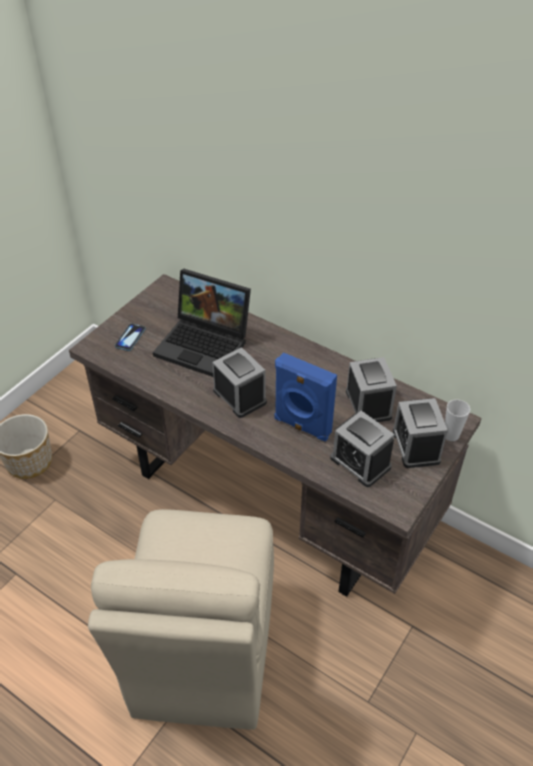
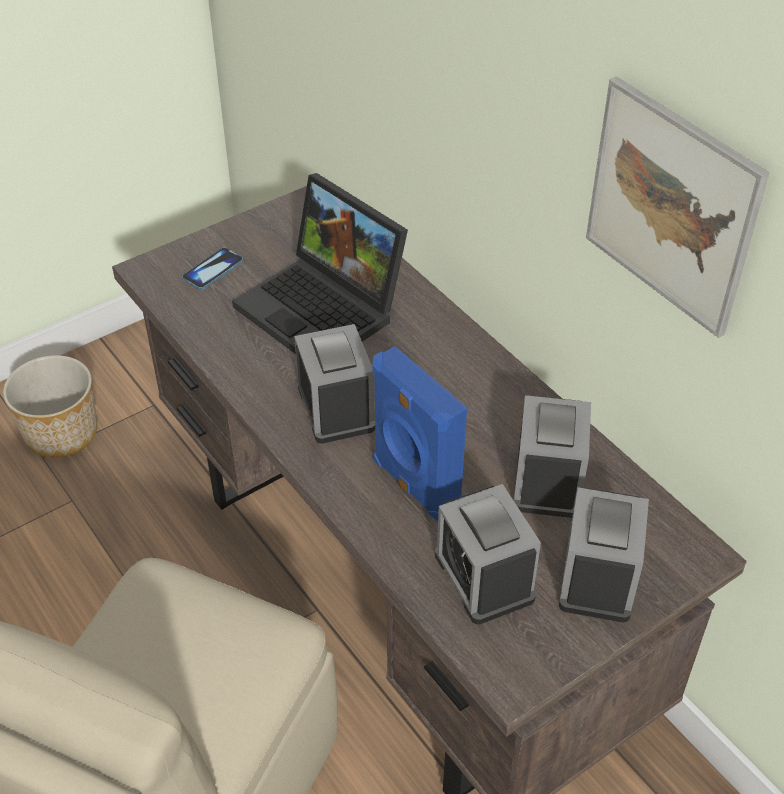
camera: 20 degrees right, 0 degrees up
(416, 245) = (671, 207): none -> picture
(451, 435) = (672, 576): cup -> none

